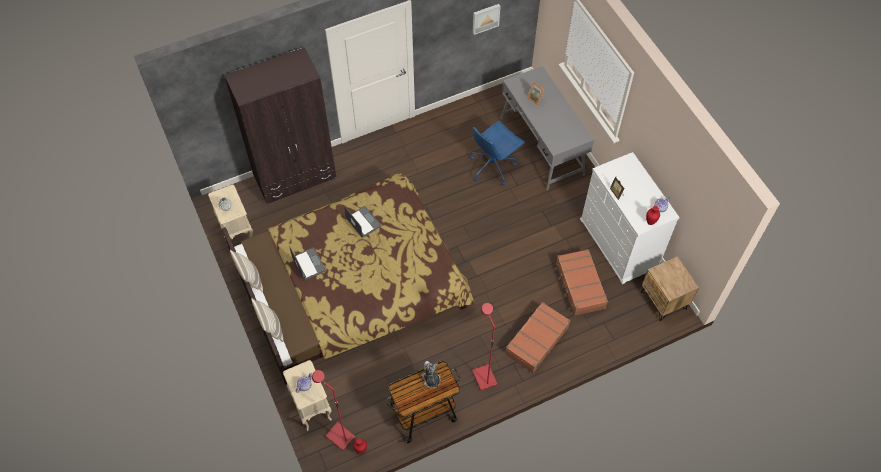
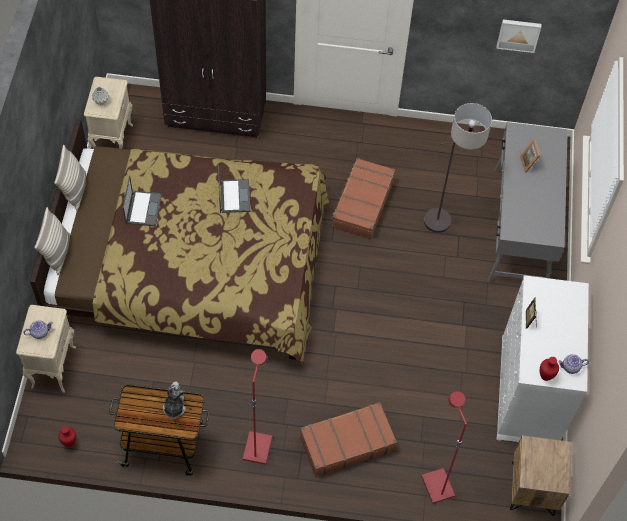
camera: 30 degrees right, 0 degrees up
(339, 437) = (58, 415): red floor lamp -> red floor lamp (436, 486)
(493, 166) = (445, 220): blue office chair -> grey floor lamp
(579, 286) = (443, 412): brown suitcase -> brown suitcase (362, 204)

